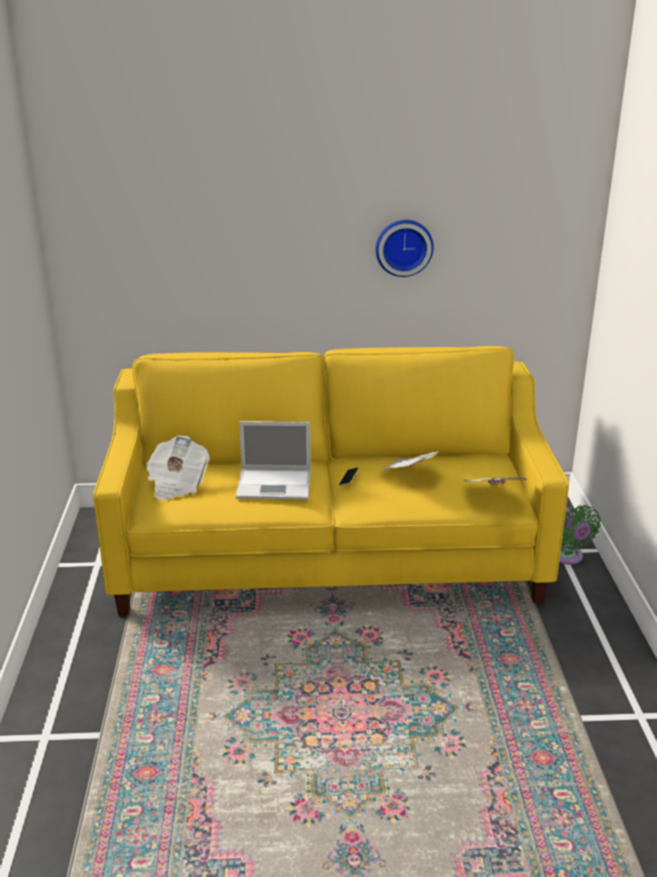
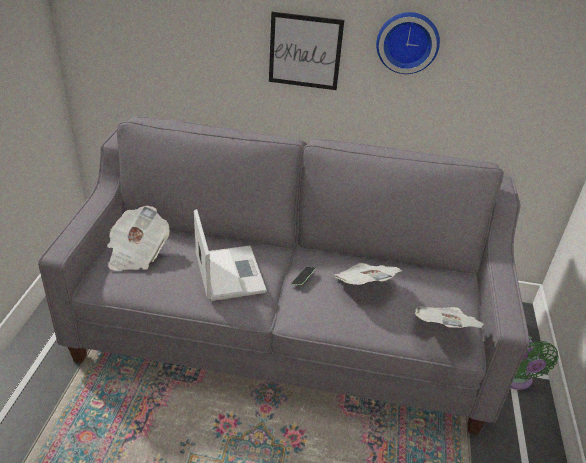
camera: 10 degrees right, 10 degrees up
(276, 484) = (229, 272): laptop -> laptop turned 120 degrees counterclockwise
(308, 268) = (305, 51): none -> picture
(328, 554) = (286, 329): yellow sofa -> grey sofa

